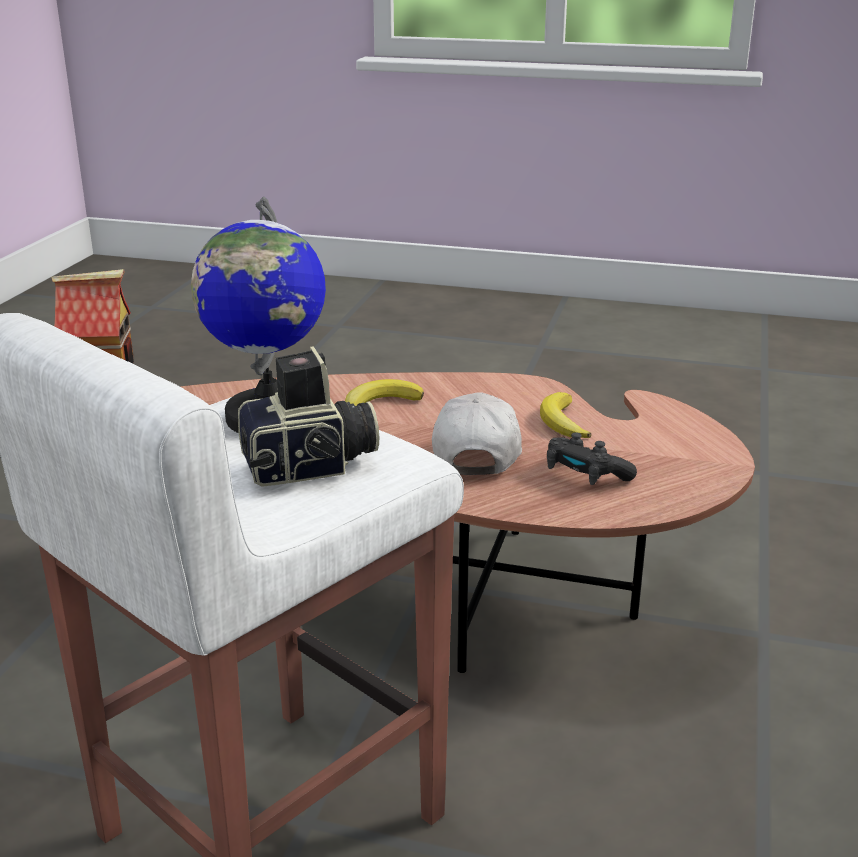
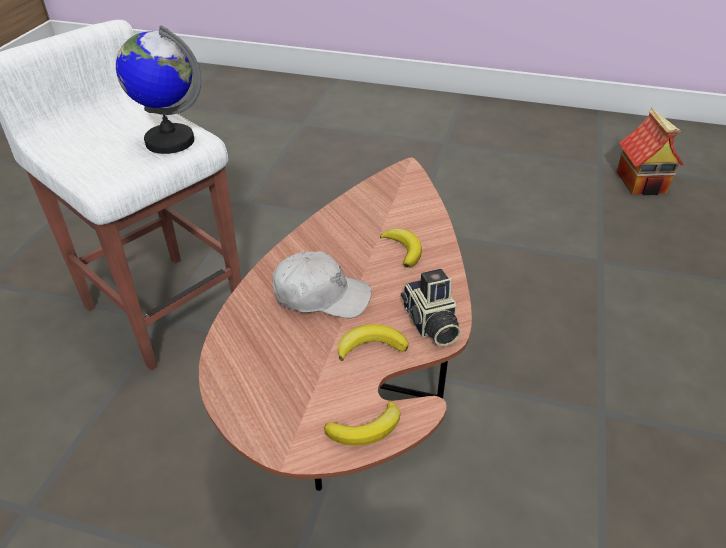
camera: 90 degrees right, 15 degrees up
(311, 467) = (102, 154): camera -> camera (430, 324)
(585, 475) = (277, 351): black game controller -> none
(681, 424) = (366, 429): none -> banana

